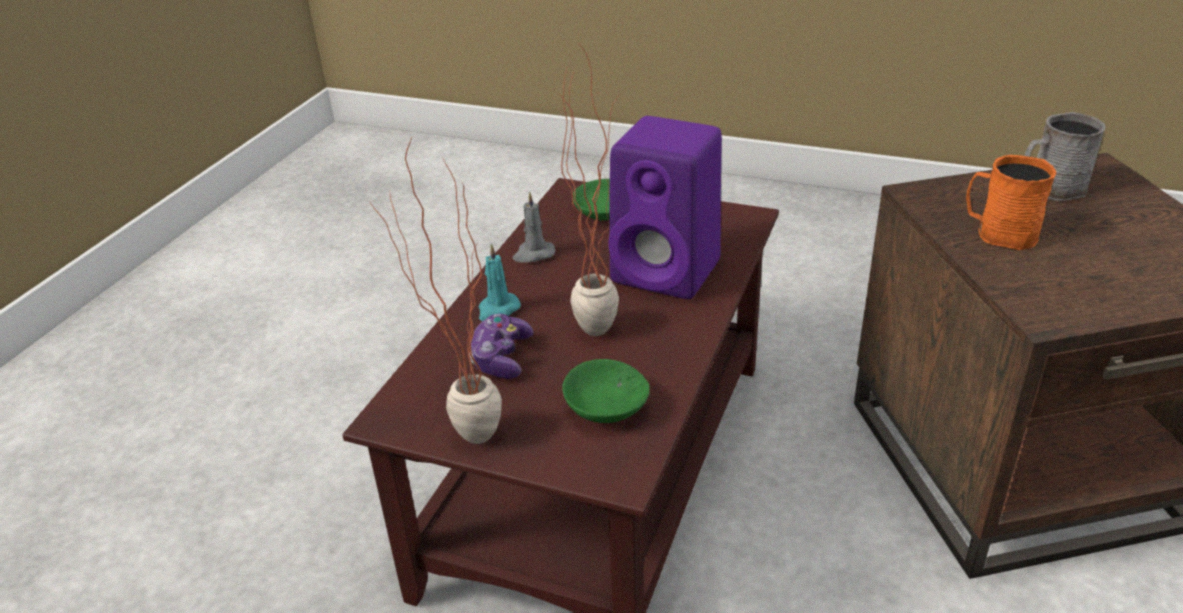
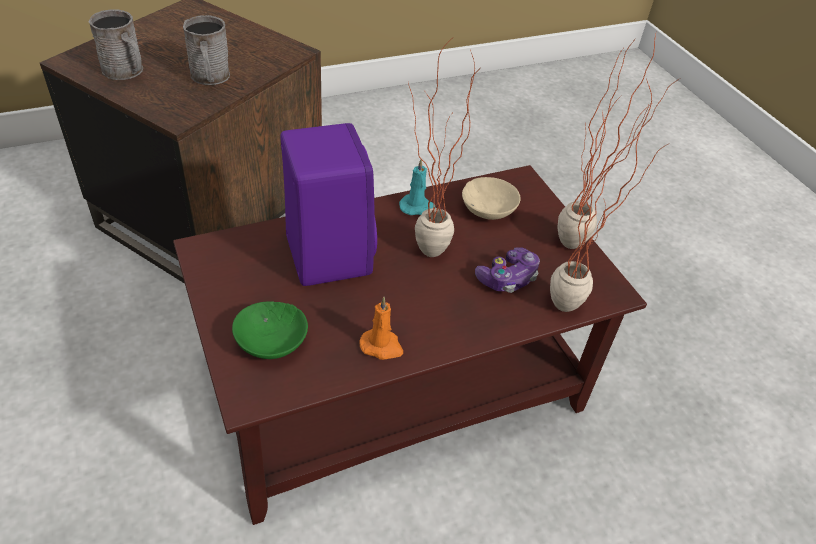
camera: 140 degrees left, 10 degrees up
(418, 382) = (574, 302): none -> potted plant
(498, 310) = (468, 316): turquoise candle -> turquoise candle (417, 207)
(533, 254) = (382, 346): grey candle -> orange candle
(603, 408) = (489, 210): green bowl -> beige bowl
(998, 233) = (210, 78): orange mug -> grey mug

